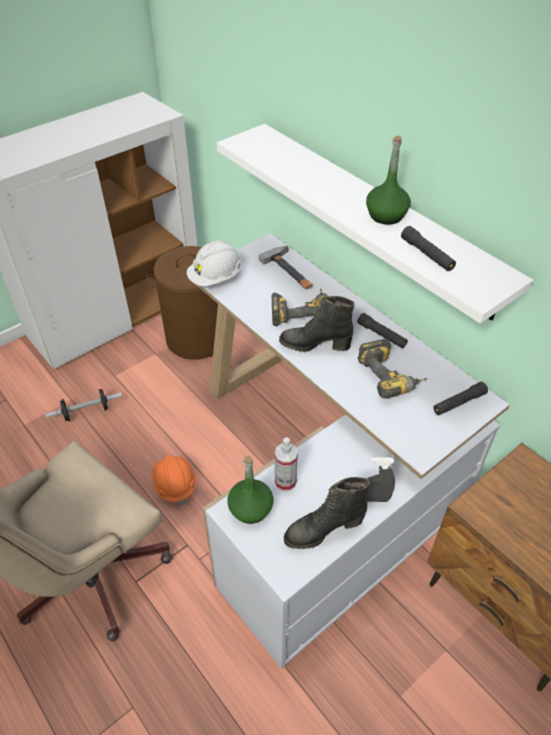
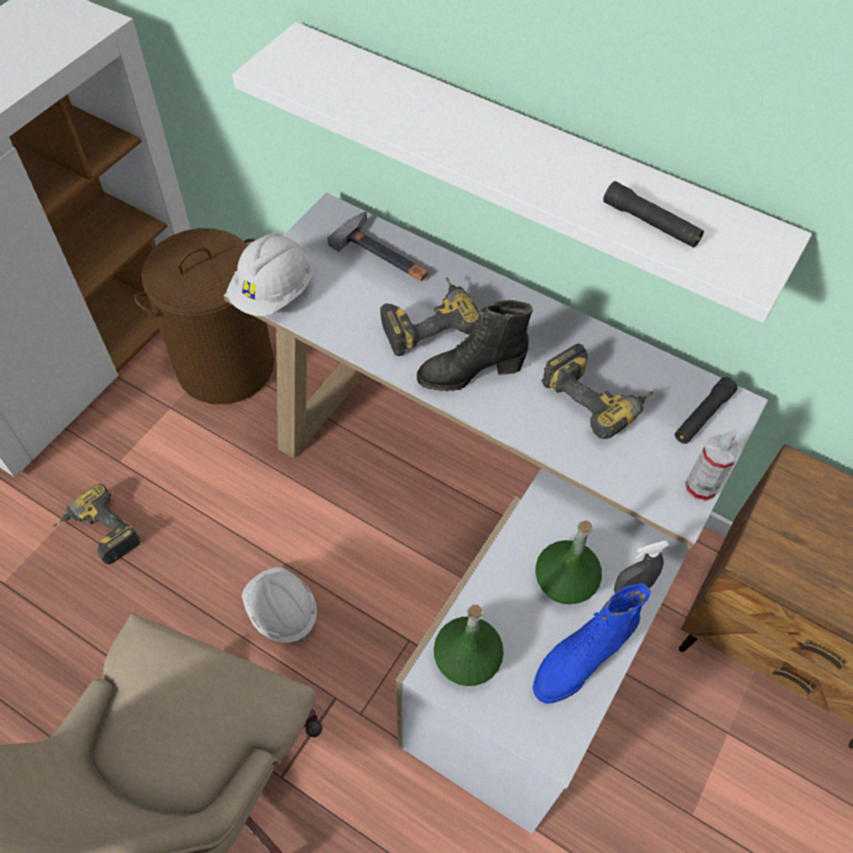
camera: 20 degrees left, 10 degrees up
(86, 412) = (98, 533): dumbbell -> power drill
(174, 484) = (281, 611): orange hard hat -> white hard hat
(285, 481) = (499, 600): spray bottle -> spray bottle (700, 487)
(323, 530) = (579, 659): black boot -> blue boot
(381, 335) = (558, 332): black flashlight -> none
(386, 215) = (562, 164): green bottle -> green bottle (565, 581)

